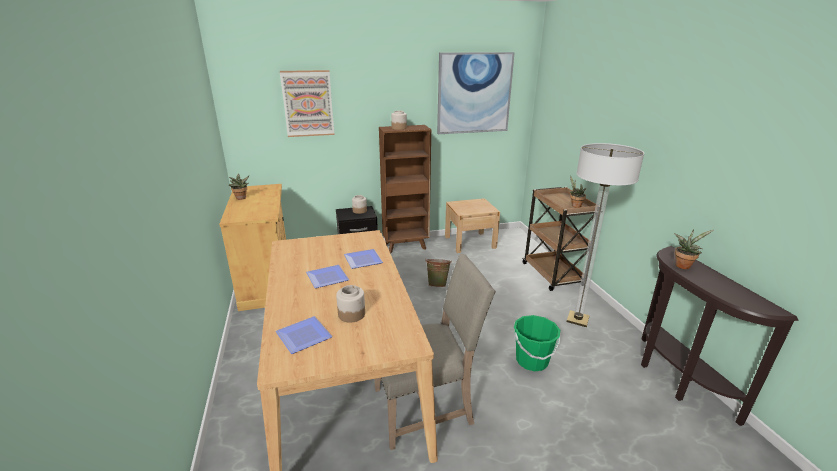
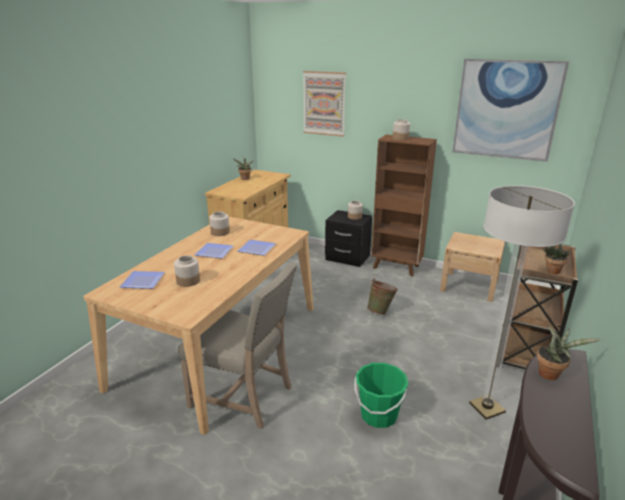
camera: 40 degrees right, 0 degrees up
(298, 258) = (220, 232): none -> jar

